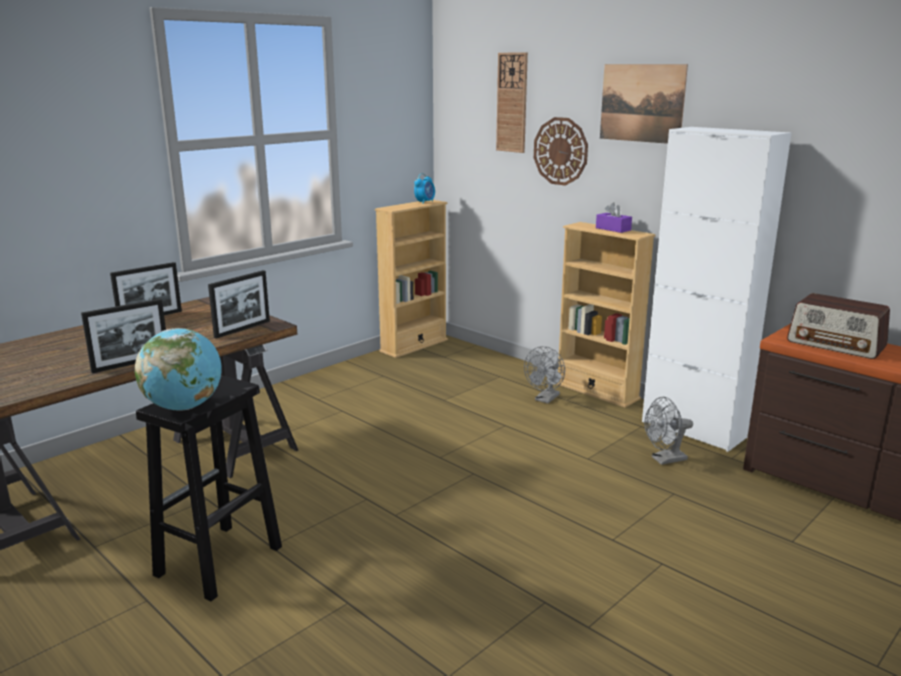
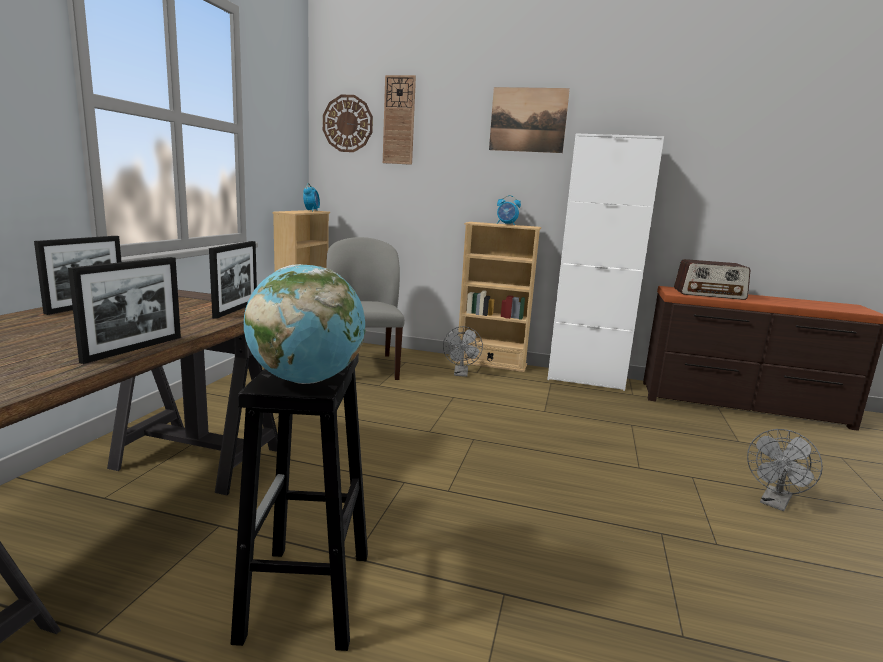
camera: 30 degrees left, 5 degrees down
(449, 376) = (362, 367): none -> grey chair
(560, 151) = (449, 162): wall clock -> wall clock (347, 123)
(613, 229) = (506, 224): purple tissue box -> alarm clock
(664, 460) = (595, 403): grey fan -> grey fan (774, 503)

